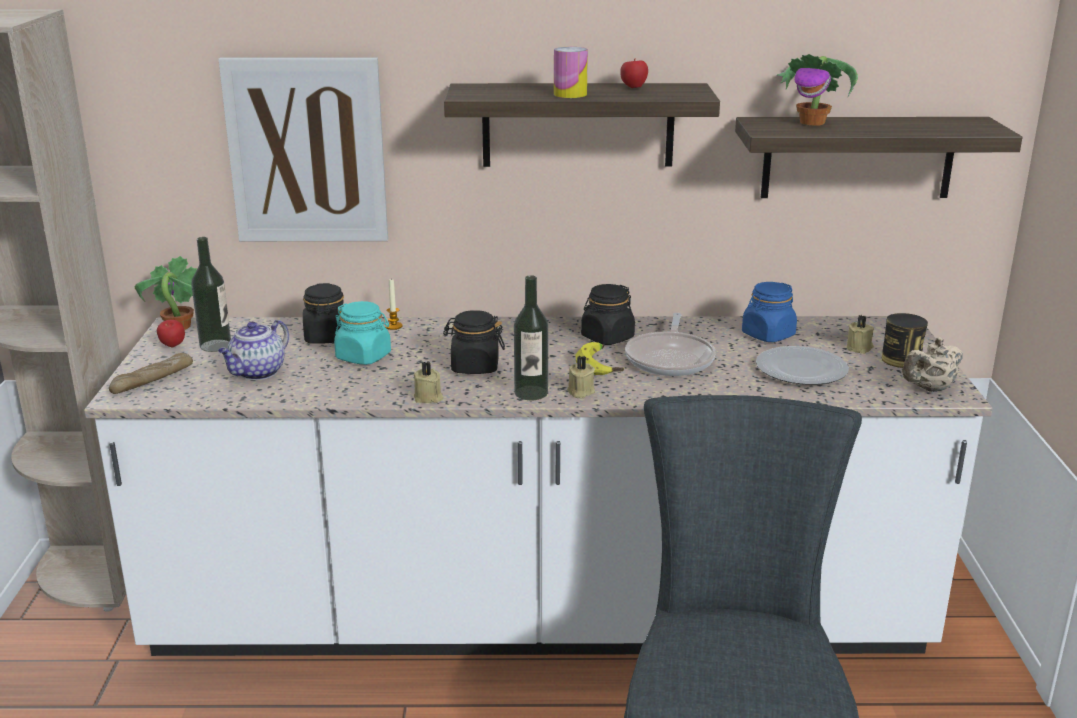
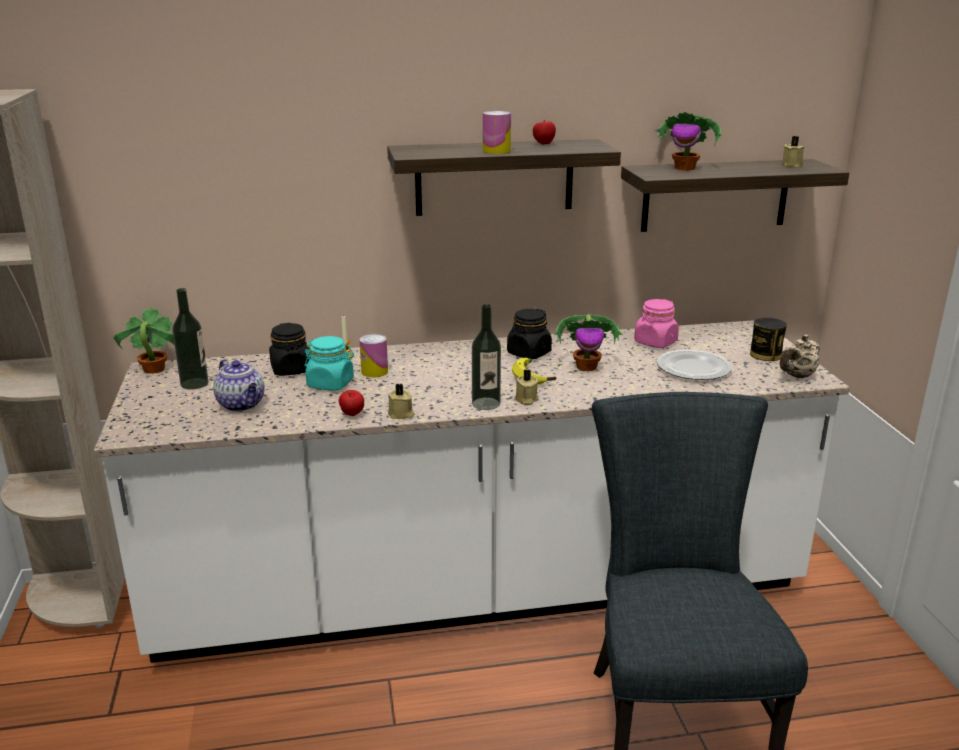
camera: 10 degrees left, 0 degrees up
(152, 381) = (149, 419): bread -> none
(172, 346) = (155, 387): apple -> apple (352, 415)
(257, 373) = (242, 405): teapot -> teapot turned 60 degrees counterclockwise
(307, 151) = (263, 209): picture -> none
(418, 346) = (374, 371): none -> can
(474, 367) = (429, 385): black jar -> none
(670, 358) = (587, 367): frying pan -> potted plant
(768, 335) = (655, 342): blue jar -> pink jar
(860, 348) = (730, 348): beige candle -> beige candle (792, 165)

